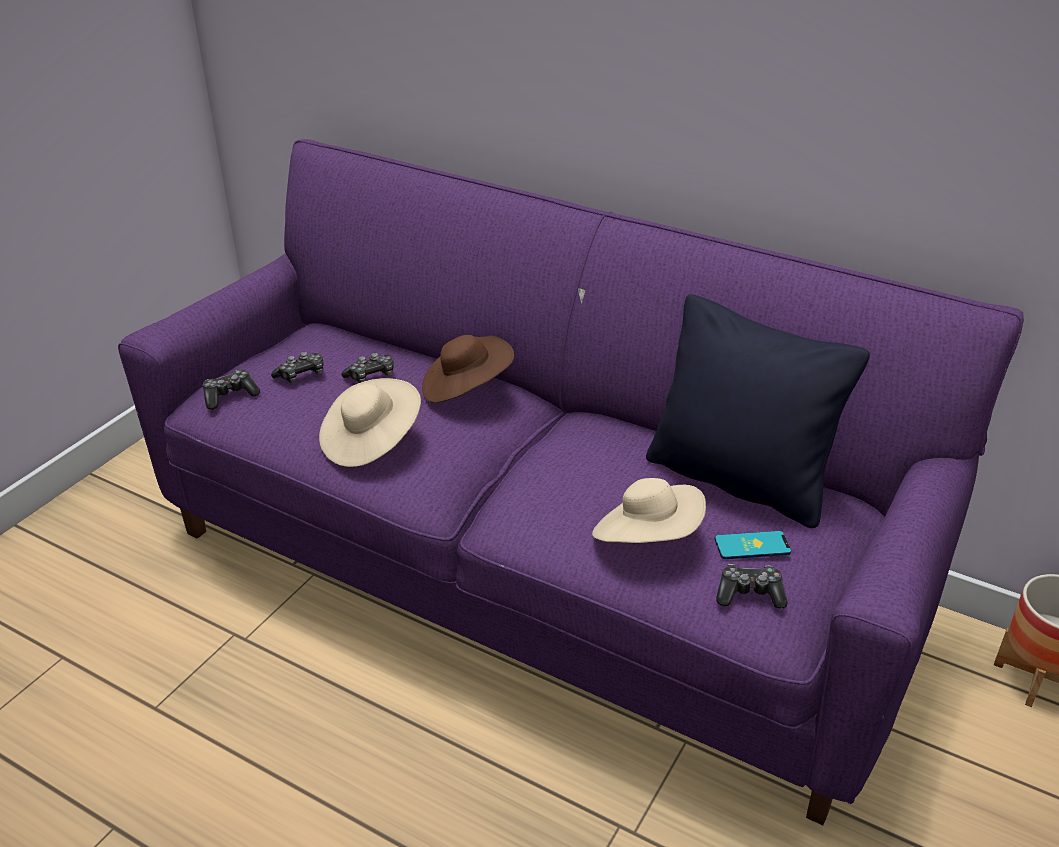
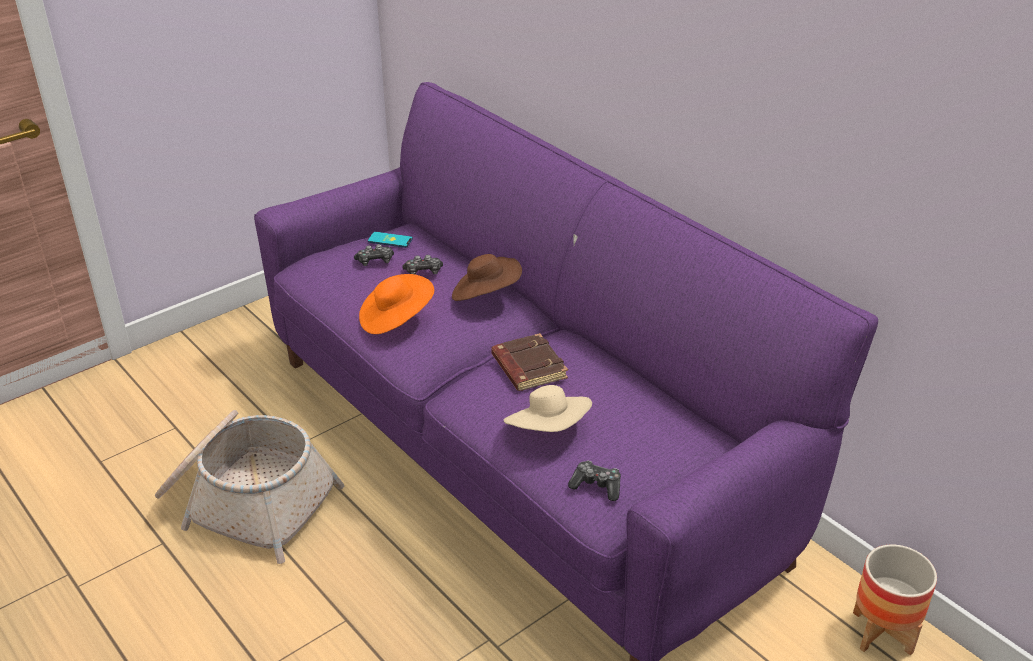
camera: 20 degrees right, 0 degrees up
(211, 732) = (246, 501): none -> basket
(230, 396) = (319, 266): game controller -> none
(371, 442) = (395, 319): beige hat -> orange hat
(571, 465) = (527, 367): none -> brown book
(739, 480) = (649, 406): black pillow -> none
(752, 546) = (622, 454): phone -> phone (390, 240)

